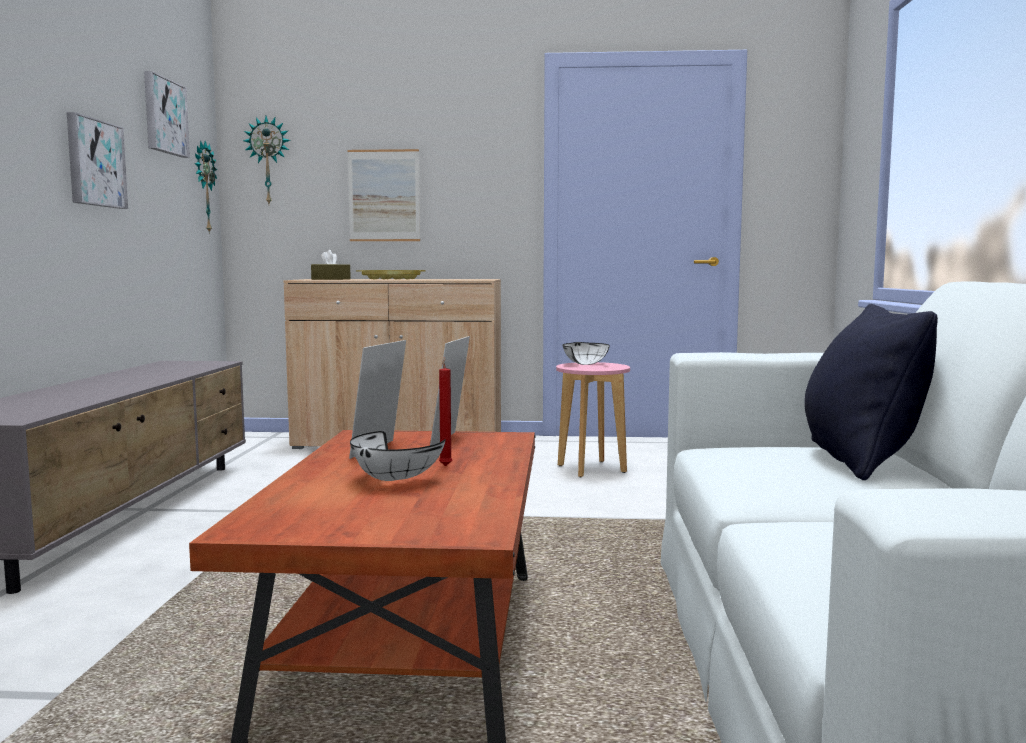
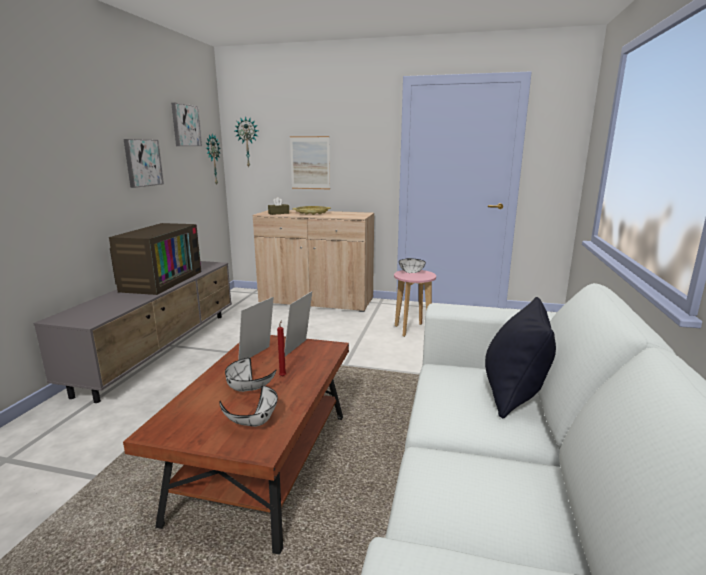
camera: 10 degrees right, 10 degrees up
(124, 379) = (160, 280): none -> television
(435, 510) = (254, 422): none -> white bowl

